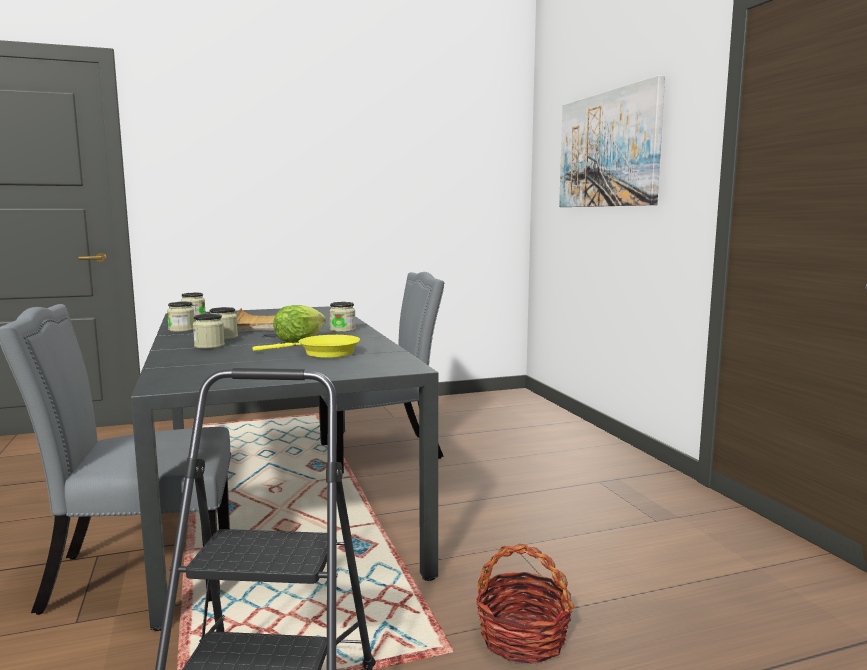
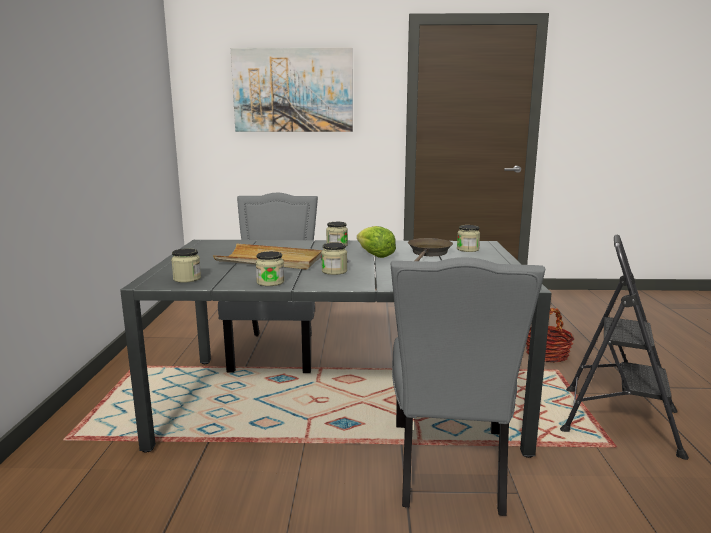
camera: 70 degrees left, 5 degrees up
(209, 346) = (374, 275): jar -> jar (467, 249)
(323, 353) = (429, 253): yellow frying pan -> brown frying pan

